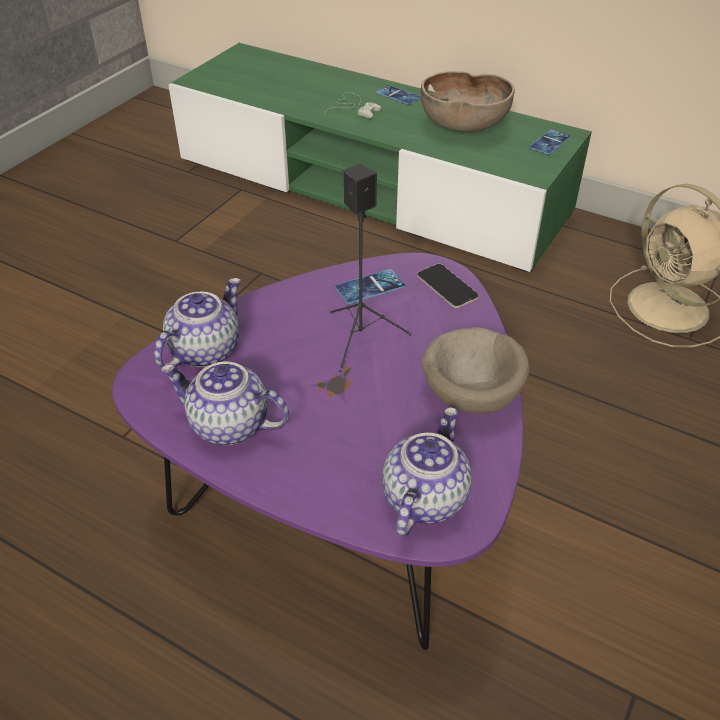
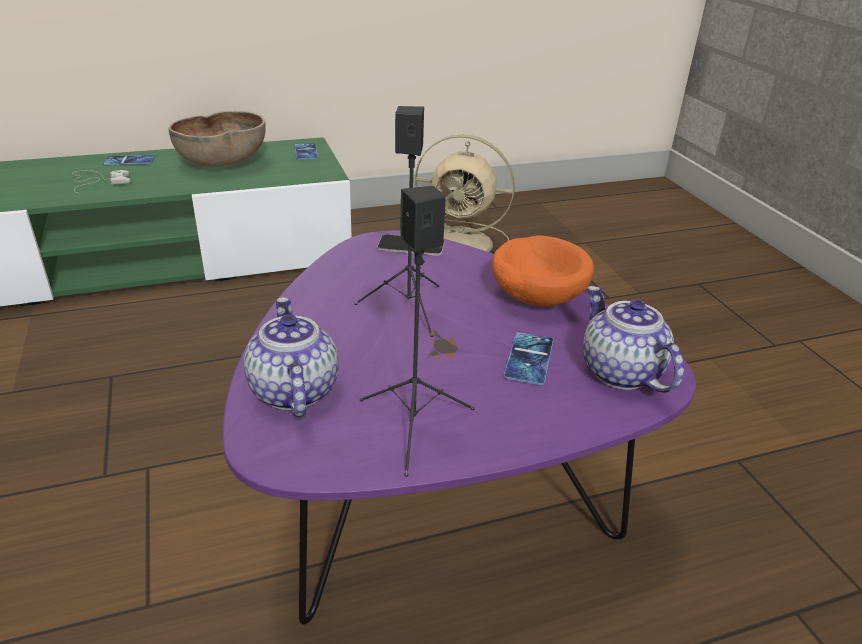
camera: 50 degrees left, 10 degrees down
(228, 425) = (414, 427): teapot -> black speaker
(370, 287) = (356, 273): phone -> phone (529, 359)
(472, 392) = (536, 296): beige bowl -> orange bowl

